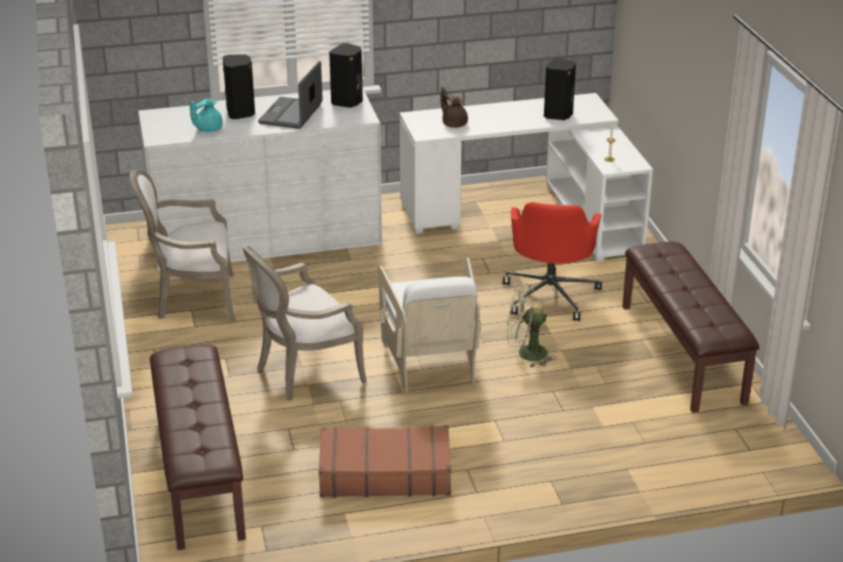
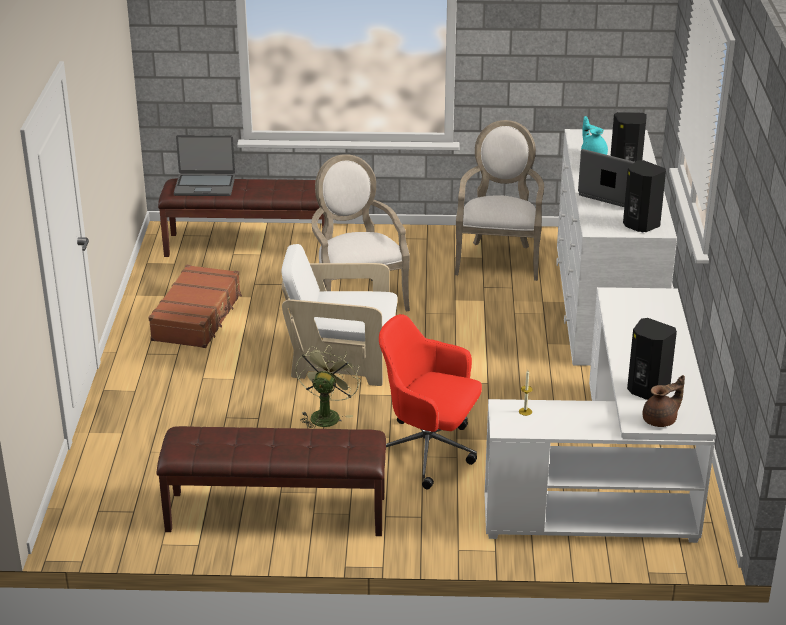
camera: 105 degrees right, 0 degrees up
(194, 438) = (205, 186): none -> laptop
(454, 123) = (637, 316): brown teapot -> brown teapot (661, 420)

